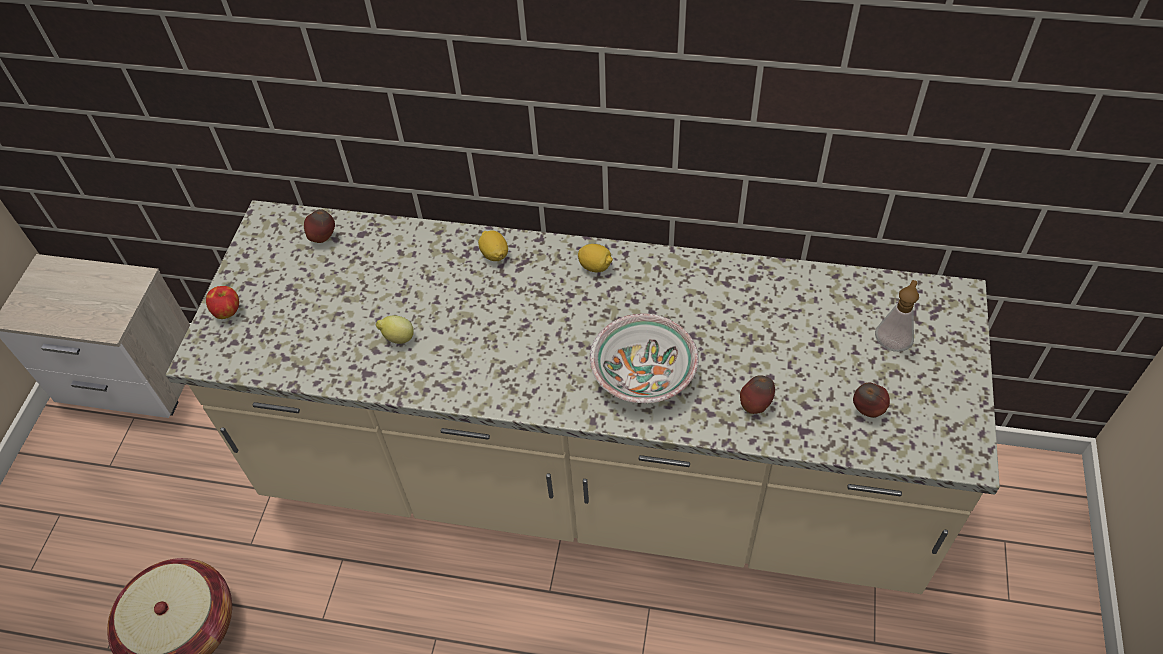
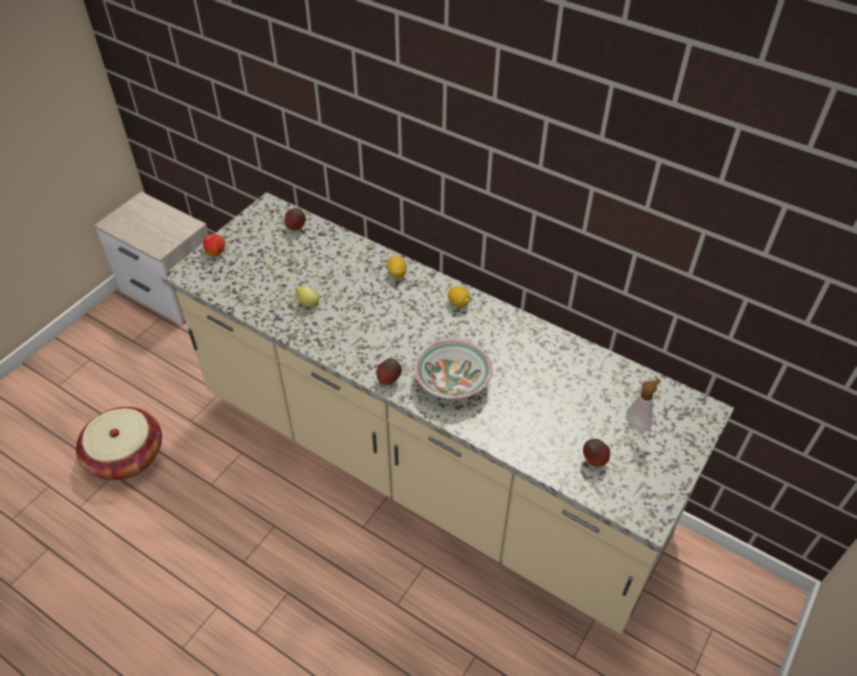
camera: 20 degrees right, 5 degrees down
(755, 405) = (517, 428): apple -> apple (389, 380)

